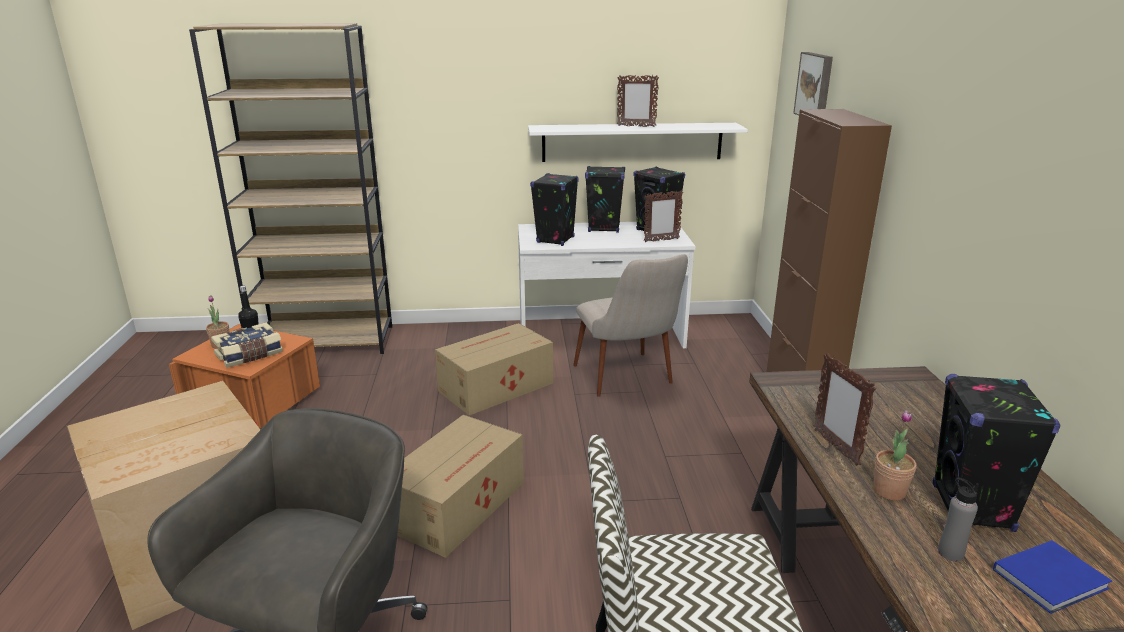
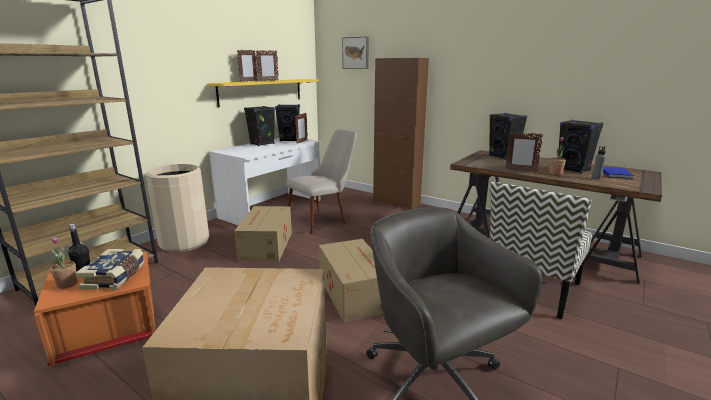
camera: 50 degrees left, 5 degrees down
(440, 340) = (184, 242): none -> beige trash can
(555, 240) = (251, 151): black speaker -> black speaker (503, 156)
(599, 125) = (248, 81): none -> picture frame
(629, 382) = (323, 219): beige chair -> beige chair turned 60 degrees counterclockwise
(632, 142) = (261, 92): white shelf -> yellow shelf

